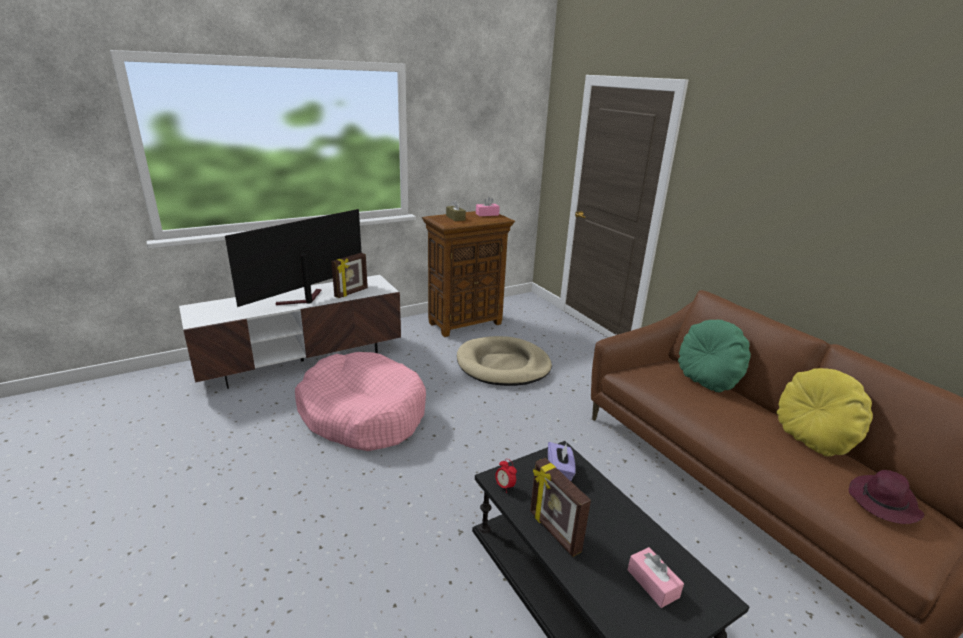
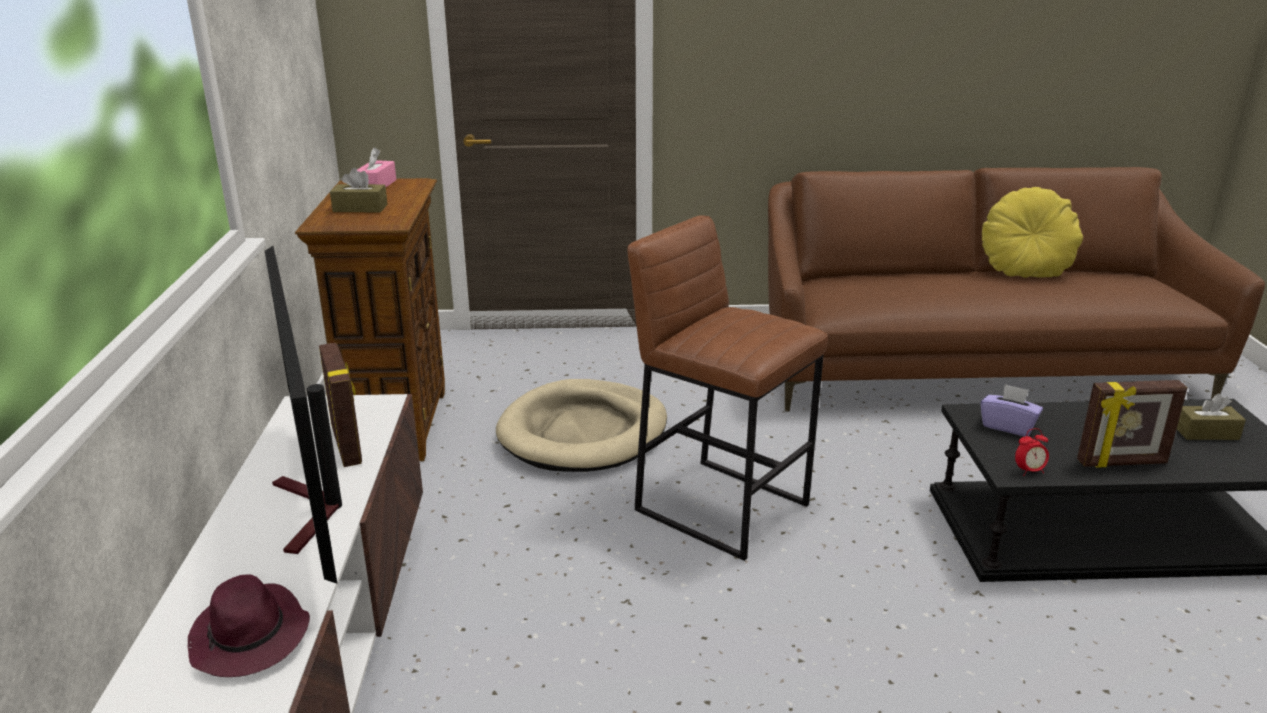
camera: 60 degrees left, 0 degrees up
(363, 413) = (614, 622): pink dog bed -> none
(473, 419) = (719, 506): none -> brown stool
(652, 583) = (1206, 432): pink tissue box -> brown tissue box
(706, 382) = (885, 277): green pillow -> none
(883, 503) = (1127, 284): purple hat -> purple hat (250, 638)

